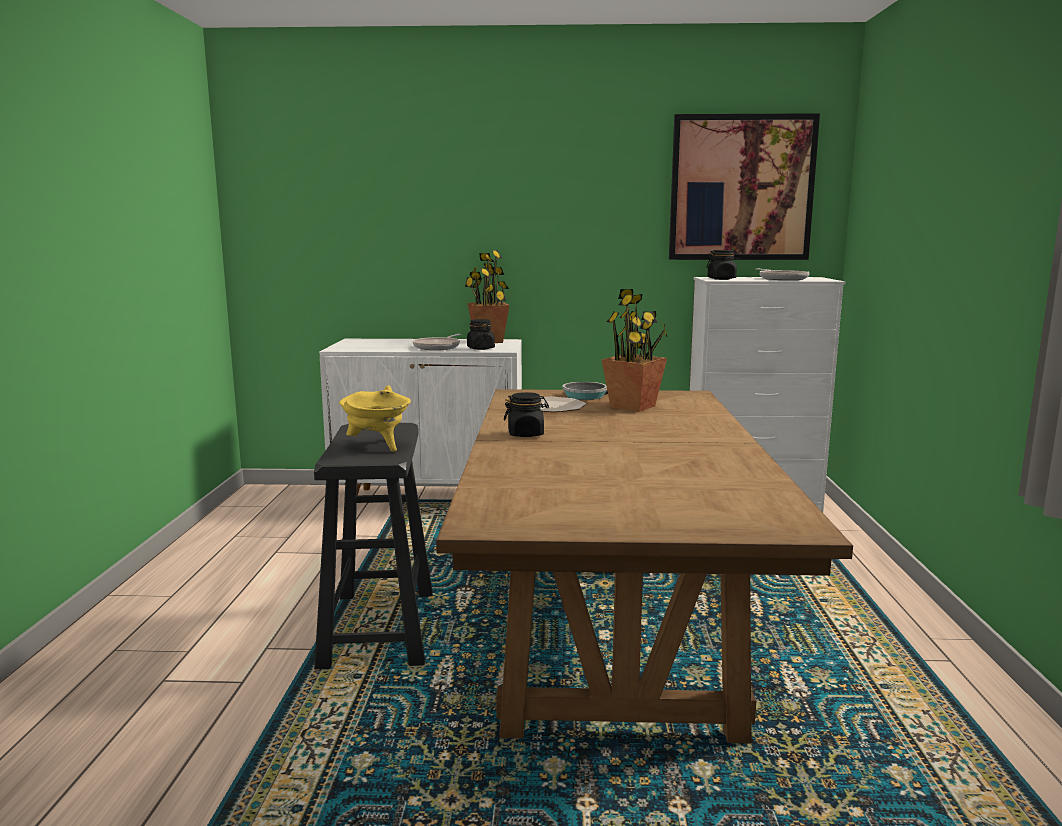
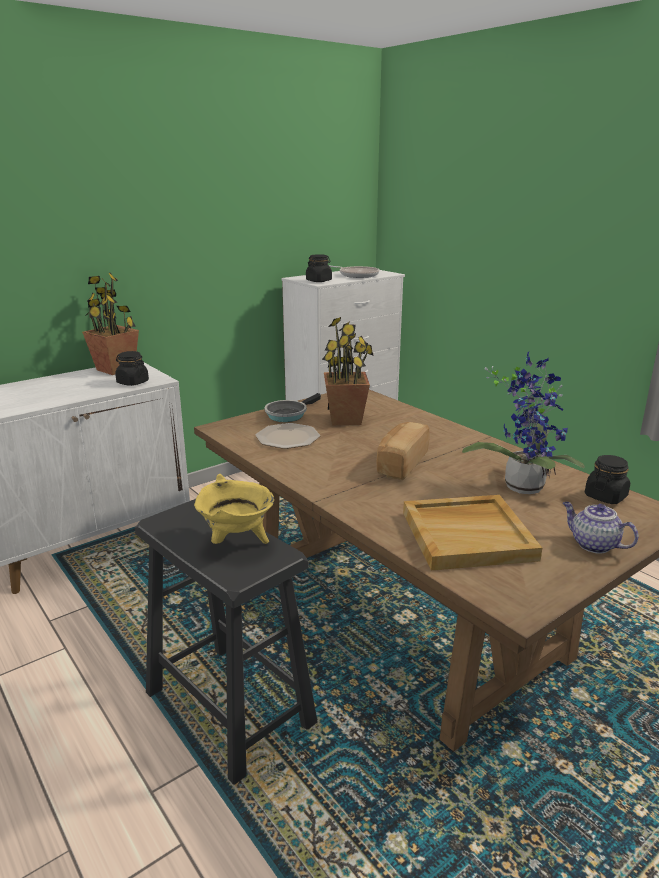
camera: 40 degrees left, 10 degrees up
(438, 347) = (84, 389): frying pan -> none
(526, 434) = (336, 480): black jar -> black jar (605, 496)
(548, 484) = (468, 535): none -> beige tray
(607, 438) = (400, 464): none -> bread
(652, 520) = (593, 544): none -> teapot
(694, 474) = (523, 484): none -> potted plant
(741, 188) = (307, 194): picture -> none

